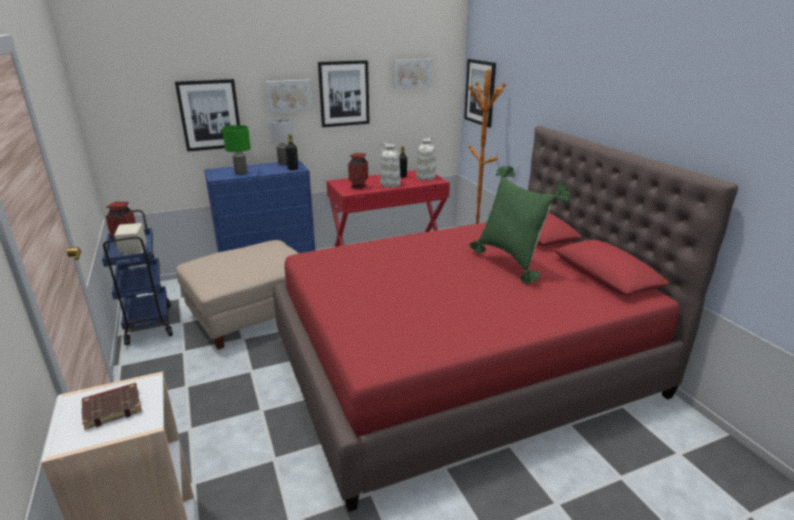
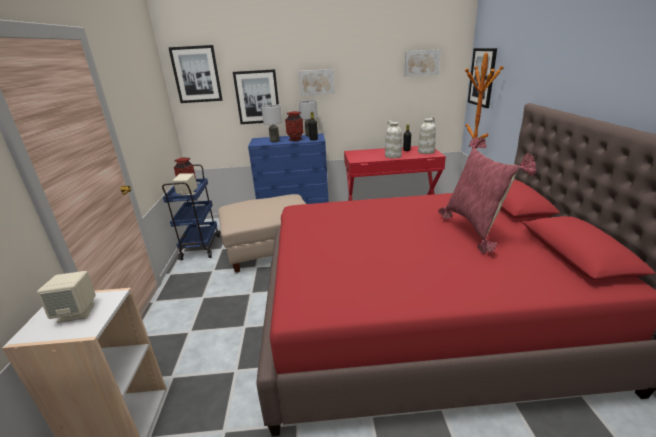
camera: 20 degrees right, 0 degrees up
(113, 408) = (77, 312): brown book -> beige speaker
(241, 173) = (274, 141): green table lamp -> white table lamp
(344, 93) = (361, 80): picture -> picture (196, 74)
(358, 187) = (366, 156): vase -> vase (295, 140)
(512, 265) = (475, 233): green pillow -> red pillow

